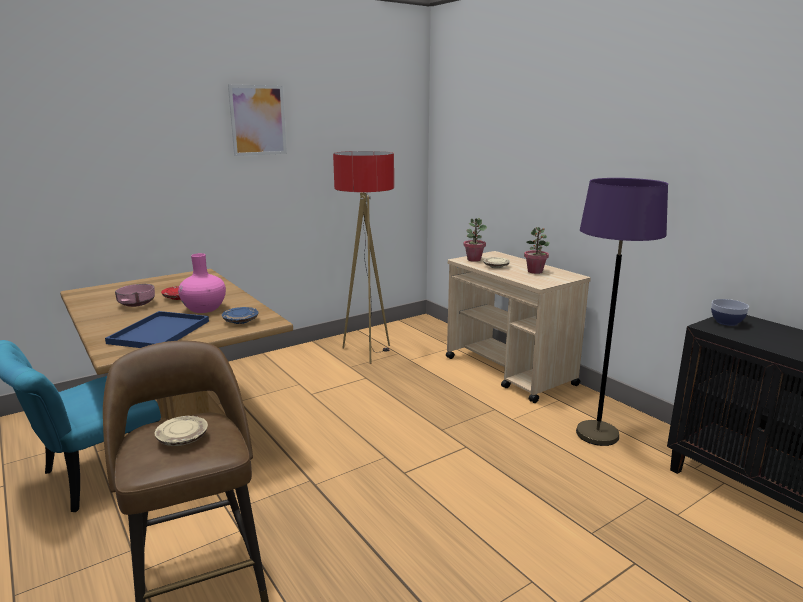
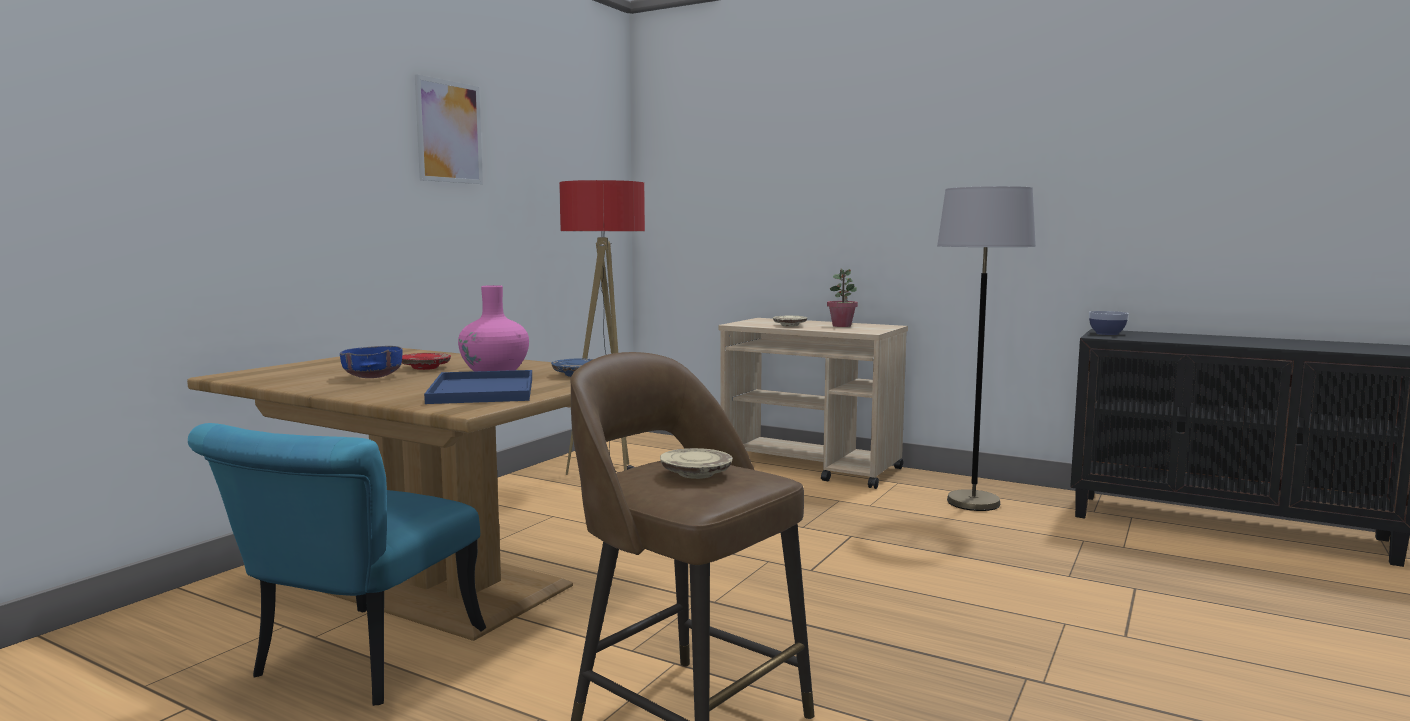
camera: 25 degrees left, 10 degrees down
(137, 304) = (373, 376): pink bowl -> blue bowl
(474, 259) = (751, 323): potted plant -> none
(597, 434) = (973, 503): purple floor lamp -> grey floor lamp

